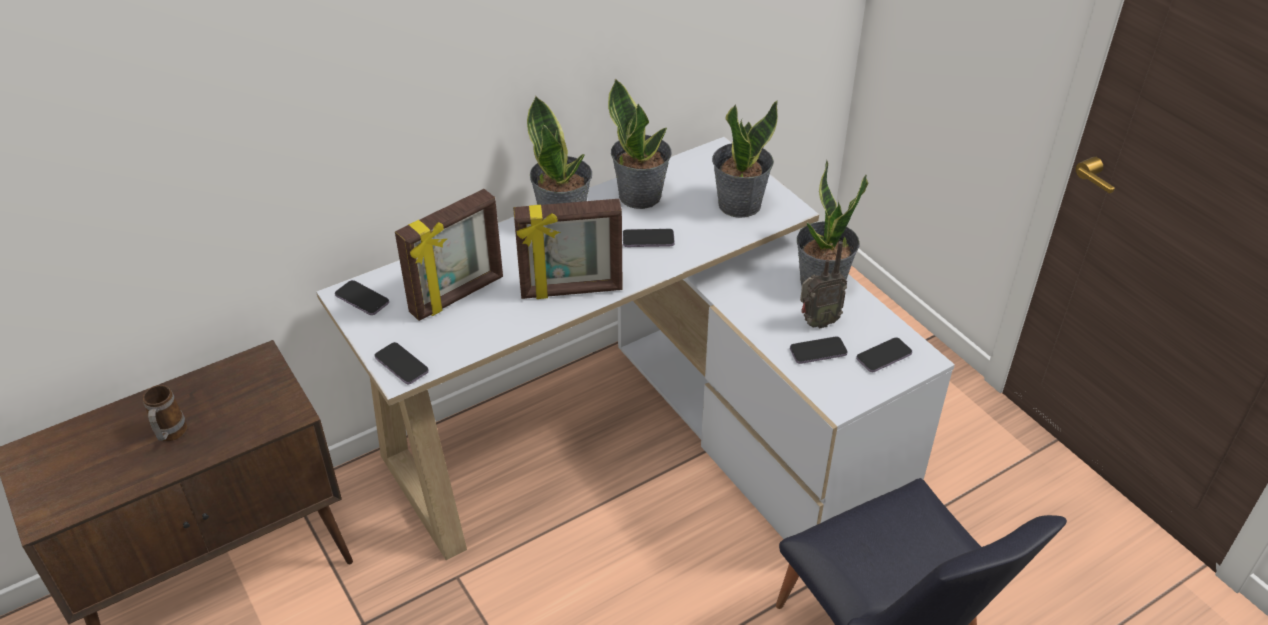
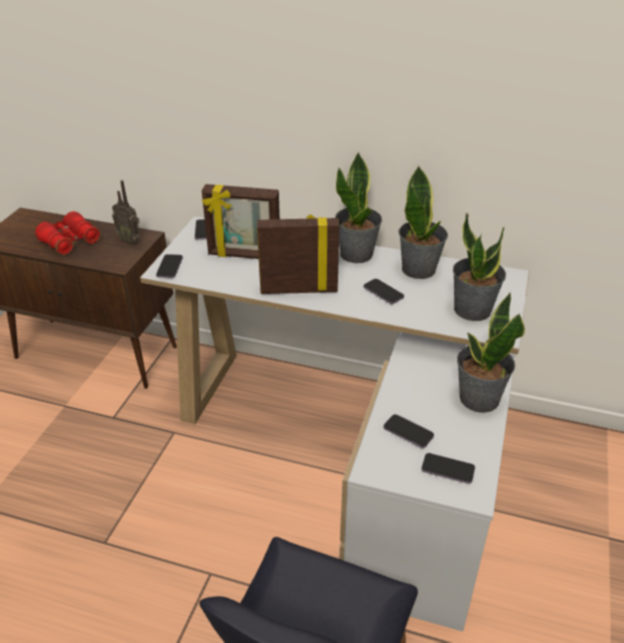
camera: 50 degrees right, 5 degrees down
(169, 435) = (70, 242): mug -> red binoculars
(571, 291) = (298, 289): picture frame -> picture frame turned 135 degrees clockwise
(817, 322) = (436, 416): radio -> radio (130, 240)

